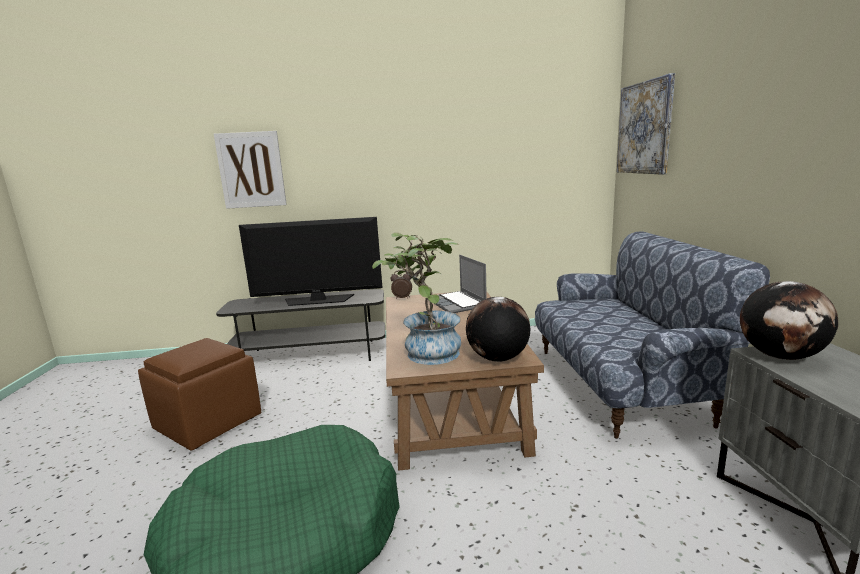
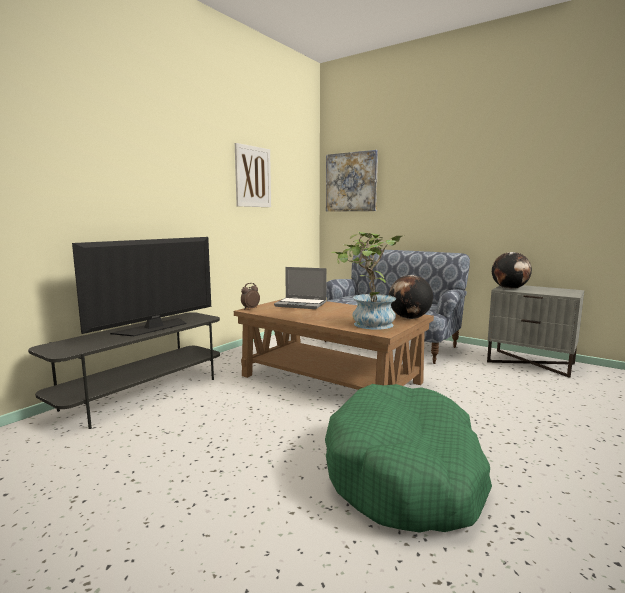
camera: 50 degrees left, 5 degrees down
(208, 422) = (162, 469): brown ottoman -> none
(251, 170) = (54, 179): picture -> picture (253, 177)

